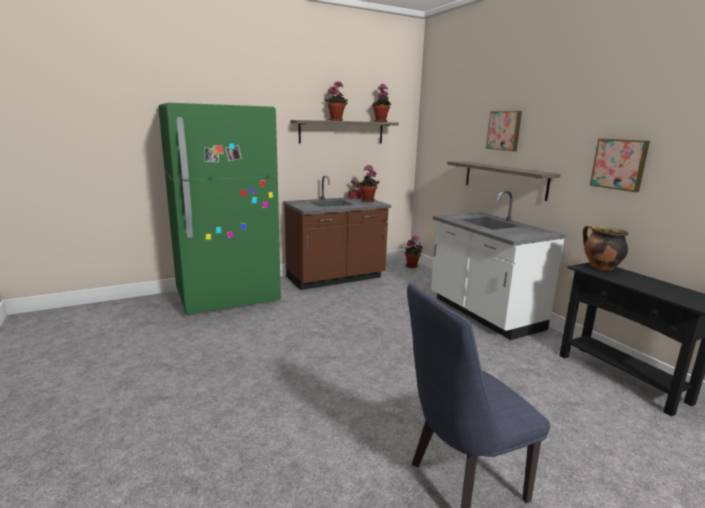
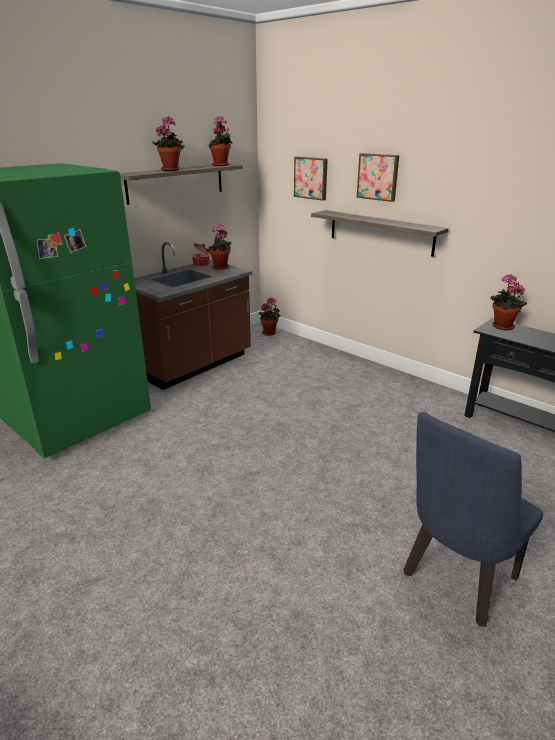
camera: 20 degrees left, 10 degrees up
(483, 313) = (374, 381): white counter -> none
(600, 267) = (501, 327): cooking pot -> potted plant
(619, 164) = (514, 219): picture -> picture (311, 178)

